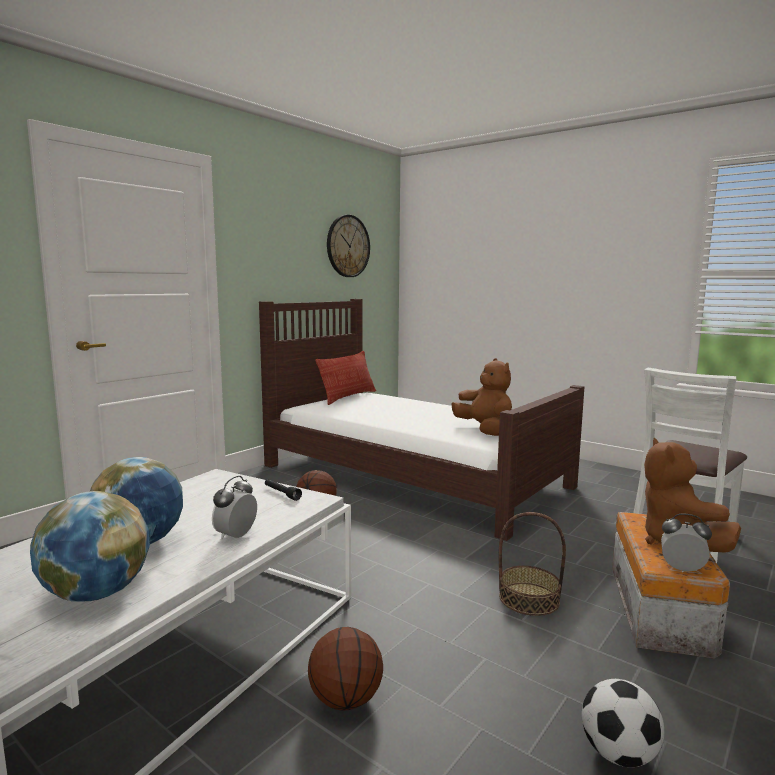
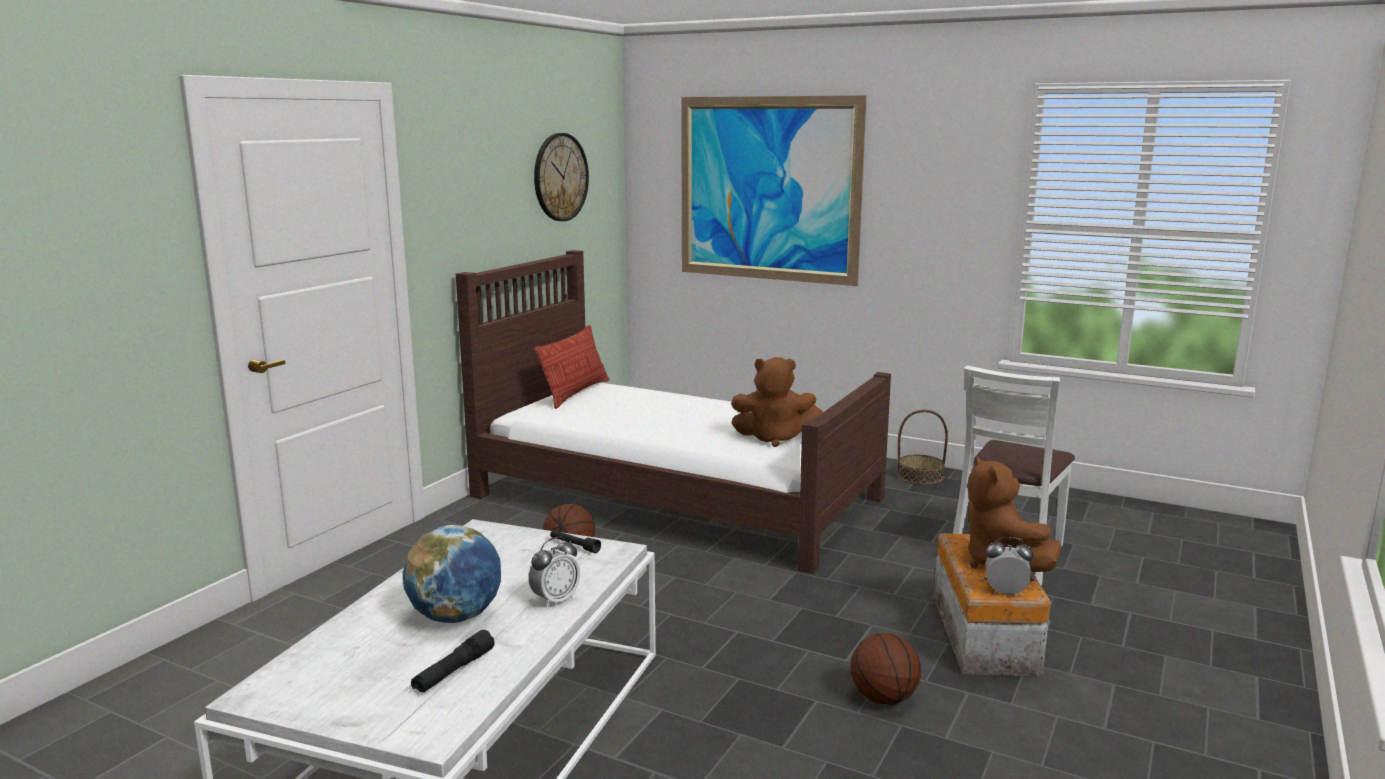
camera: 10 degrees left, 5 degrees up
(96, 594) = (454, 671): globe -> black flashlight
(236, 536) = (555, 600): alarm clock -> alarm clock turned 150 degrees counterclockwise
(346, 700) = (688, 753): basketball -> basketball (884, 699)
(484, 430) = (774, 438): brown plush toy -> brown plush toy turned 135 degrees clockwise
(497, 257) = (768, 189): none -> picture
(529, 598) = (849, 637): basket -> basket (920, 476)
(618, 754) = (952, 766): football -> none

